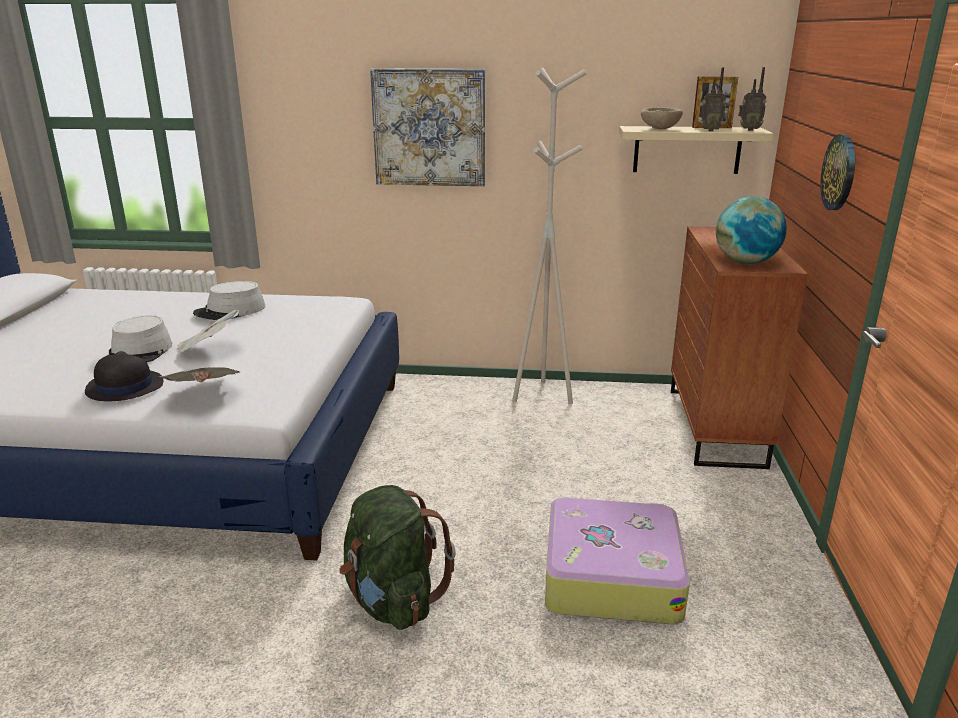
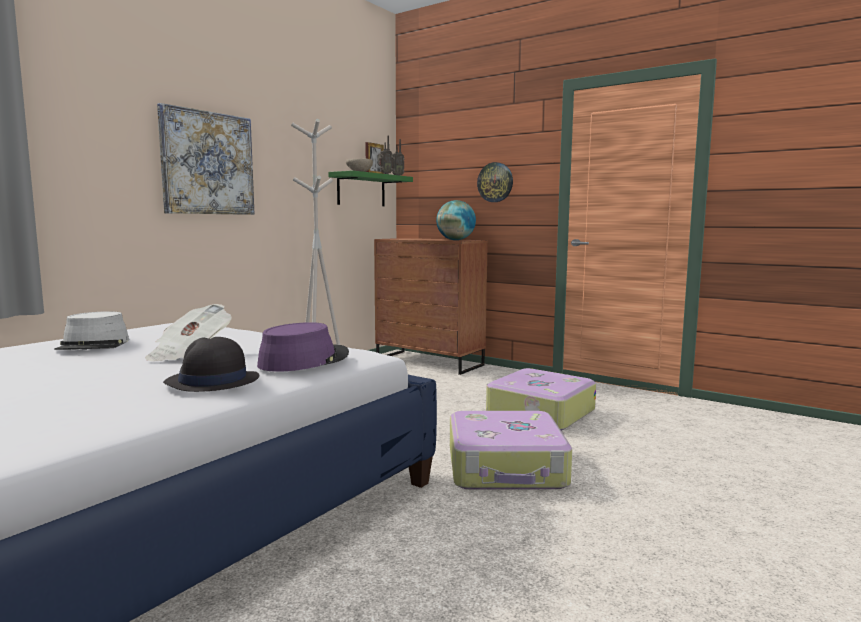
camera: 60 degrees left, 15 degrees down
(139, 352) = (120, 373): grey hat -> none
(204, 393) = (304, 360): newspaper -> purple hat
(393, 600) = (506, 468): green backpack -> suitcase
(687, 150) = (361, 190): beige shelf -> green shelf

